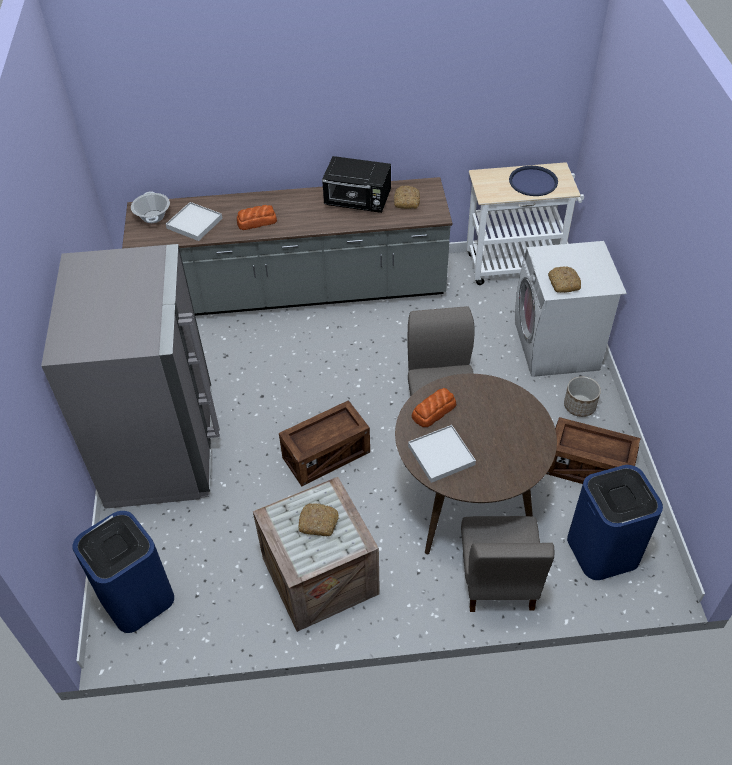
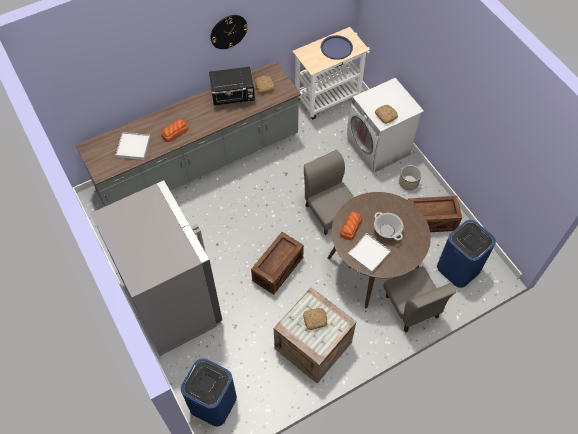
camera: 25 degrees left, 10 degrees up
(153, 217) = (101, 151): cooking pot -> cooking pot (387, 230)
(370, 102) = (228, 31): none -> wall clock

